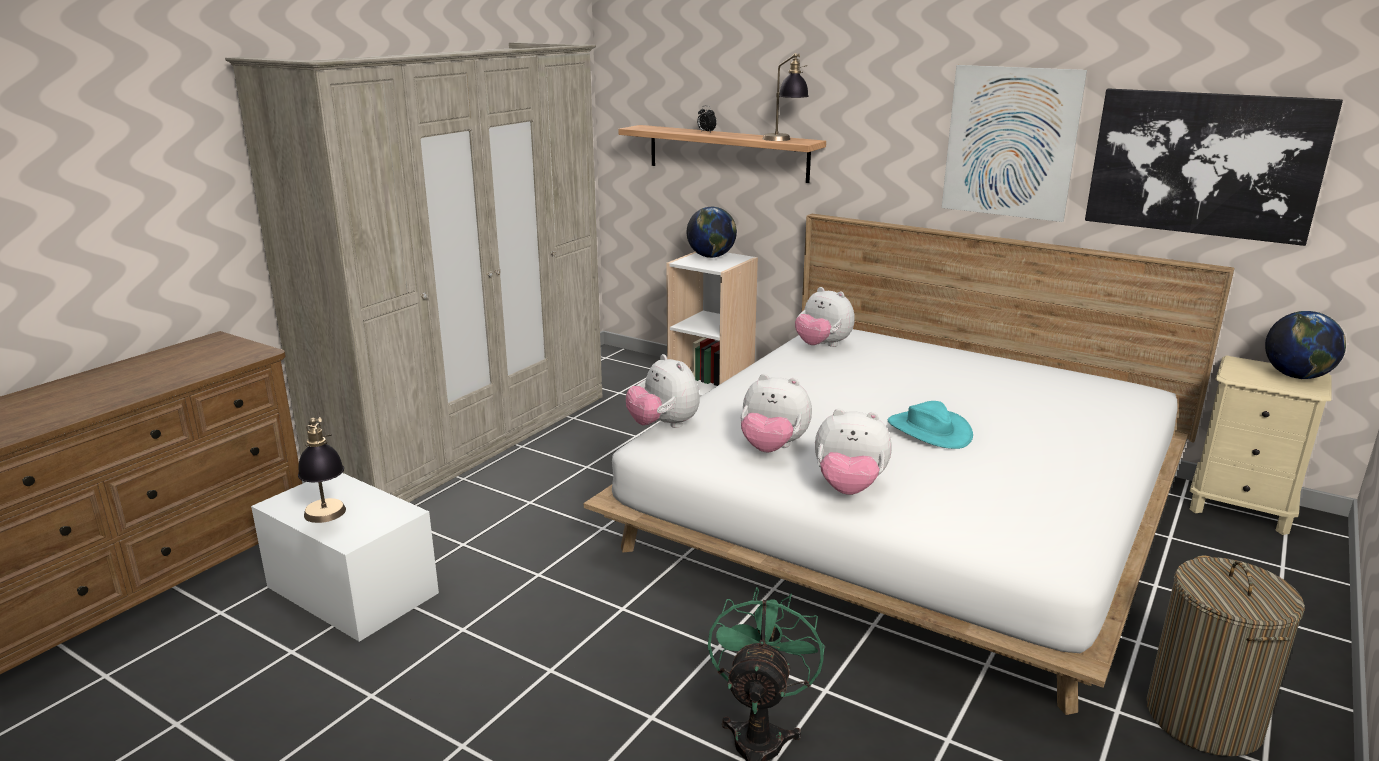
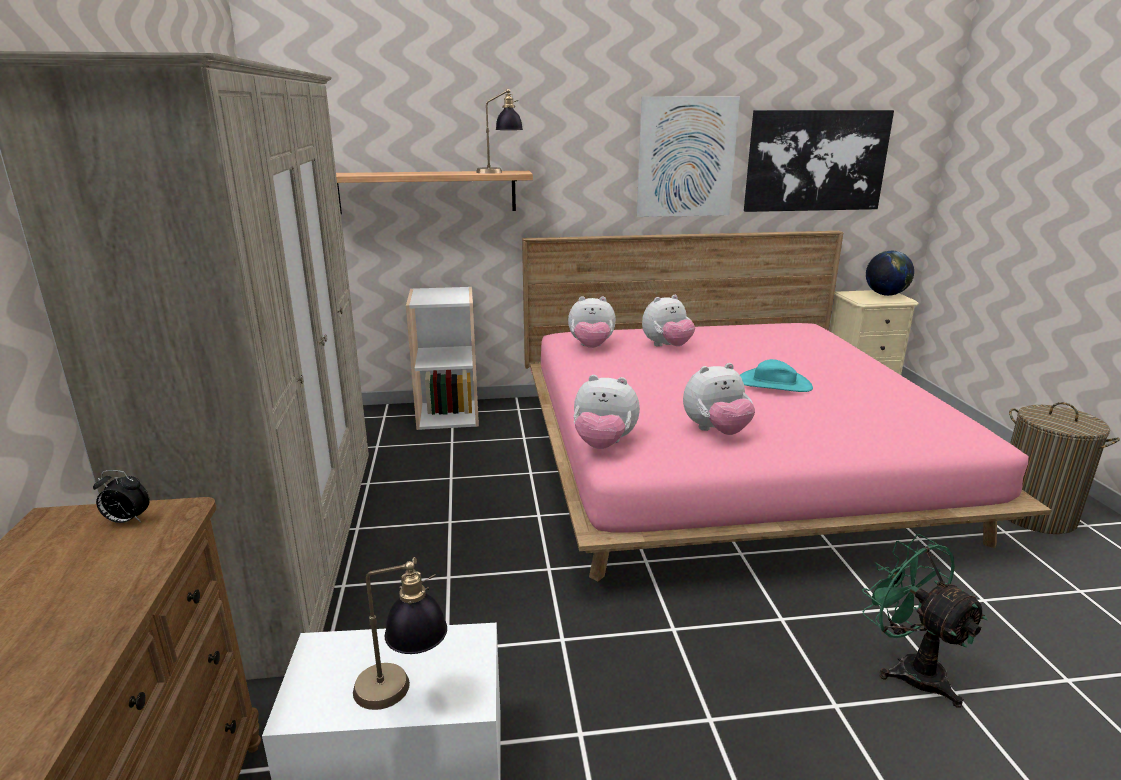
camera: 40 degrees left, 0 degrees up
(706, 132) = (408, 172): alarm clock -> alarm clock (127, 521)
(711, 257) = (434, 293): globe -> none
(849, 488) = (814, 440): plush toy -> plush toy (667, 346)
(905, 516) = (728, 462): white bed -> pink bed

